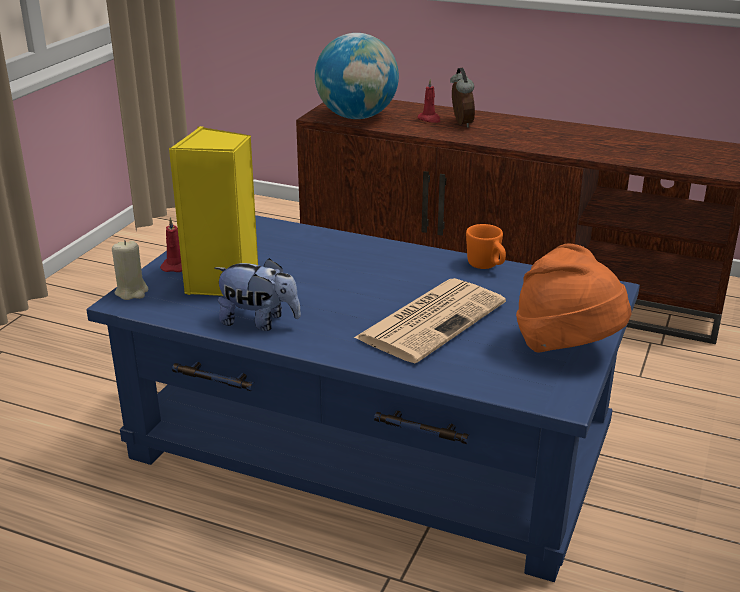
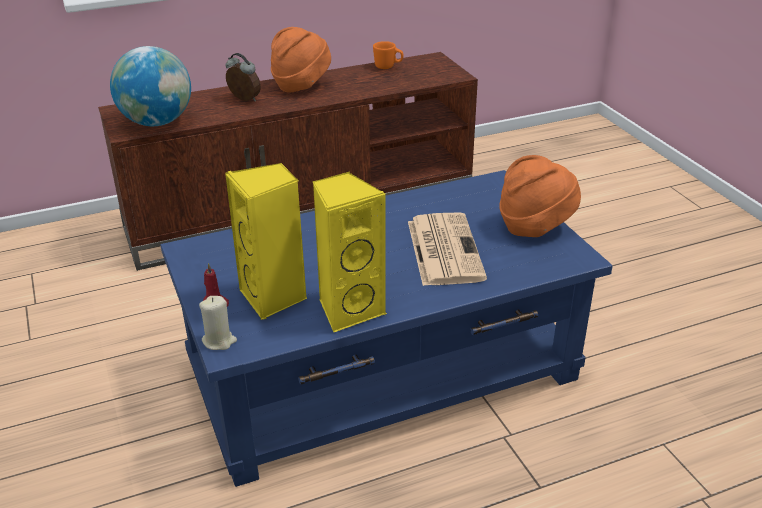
camera: 45 degrees left, 5 degrees up
(259, 322) = (349, 309): plush toy -> yellow speaker
(429, 119) = (216, 104): red candle -> none
(486, 266) = (412, 198): orange mug -> orange mug (388, 67)
(537, 129) = (301, 85): none -> orange hat

